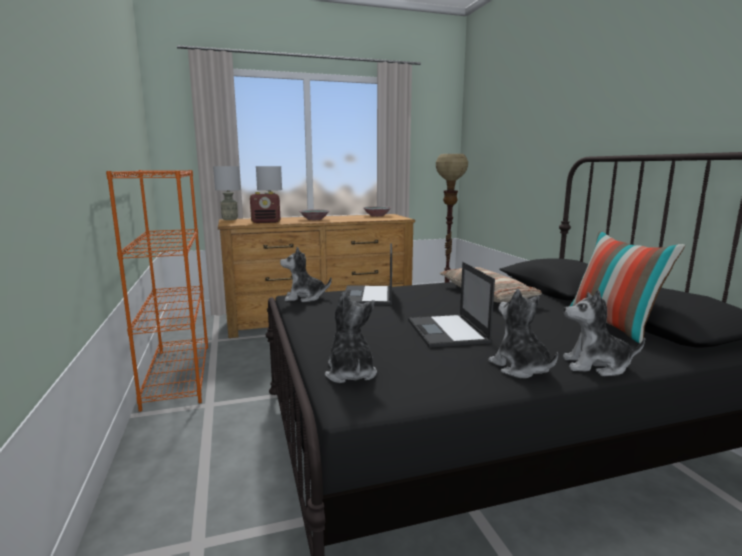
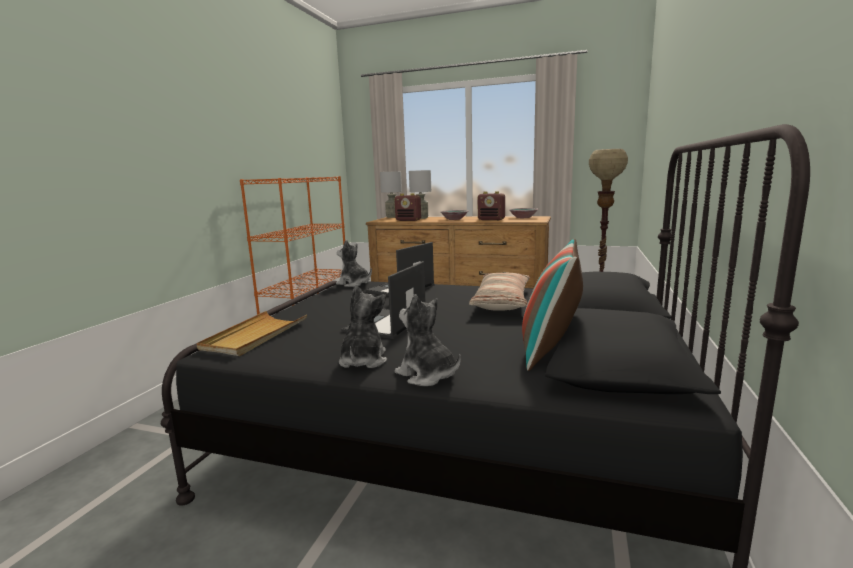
camera: 35 degrees right, 0 degrees up
(350, 373) = (255, 336): plush toy -> beige tray
(355, 218) = (491, 219): none -> radio

